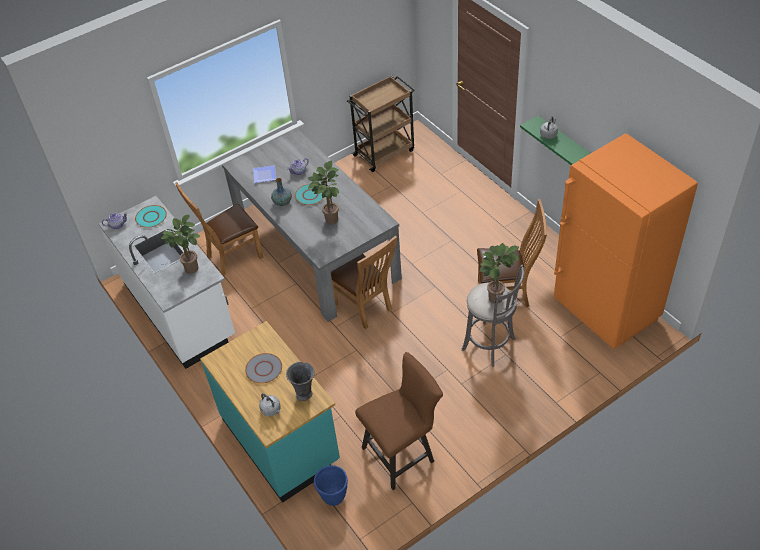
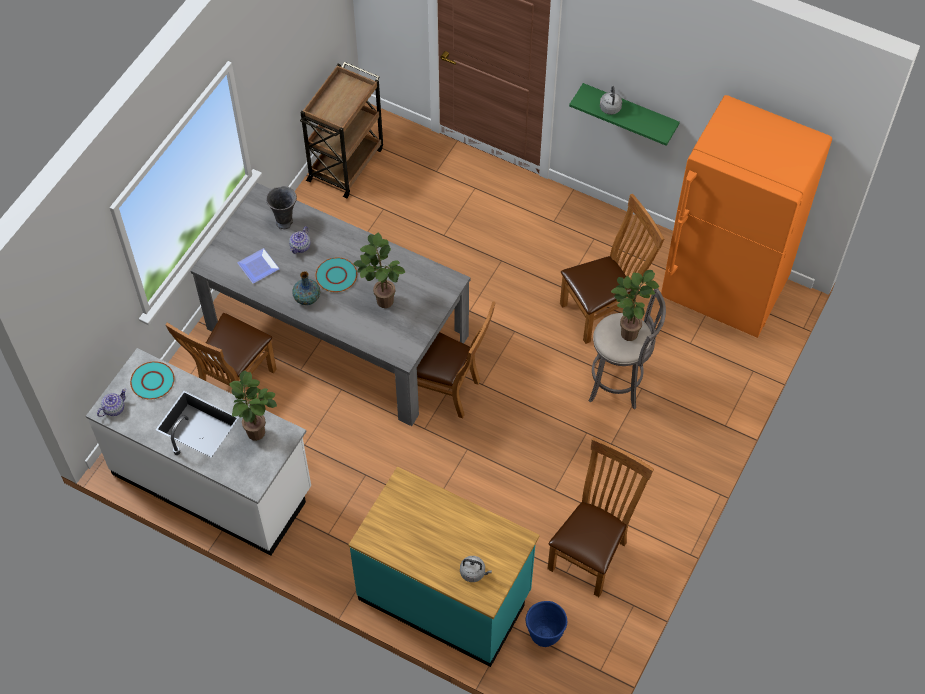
camera: 30 degrees left, 10 degrees up
(264, 369) = (433, 527): grey plate -> none
(305, 394) = (500, 539): grey vase -> grey vase (285, 222)
(403, 453) = (591, 553): brown stool -> brown chair

